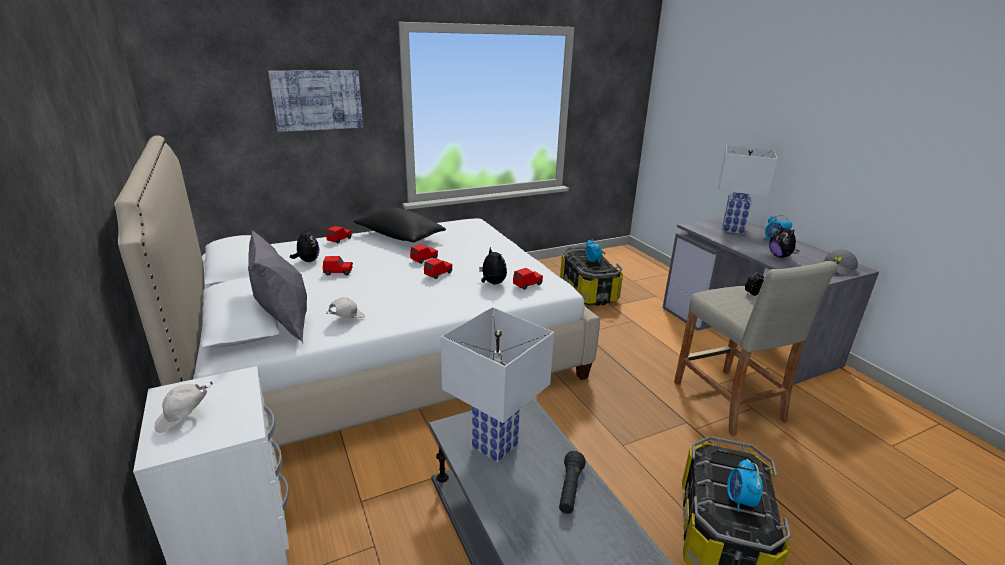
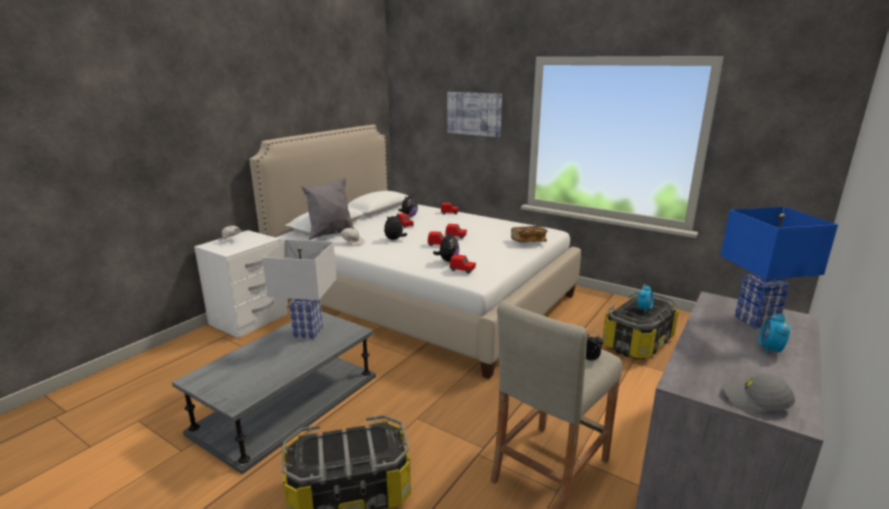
camera: 60 degrees right, 5 degrees down
(399, 237) = (480, 222): black pillow -> none
(489, 237) = (528, 242): none -> book
(570, 490) = (282, 366): black flashlight -> none
(732, 229) = (755, 320): white table lamp -> blue table lamp
(739, 501) = (330, 450): alarm clock -> none
(780, 256) = (720, 357): plush toy -> plush toy (394, 239)

